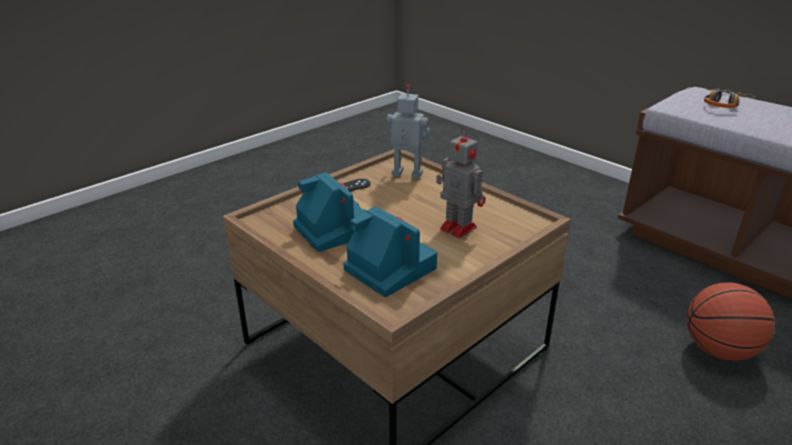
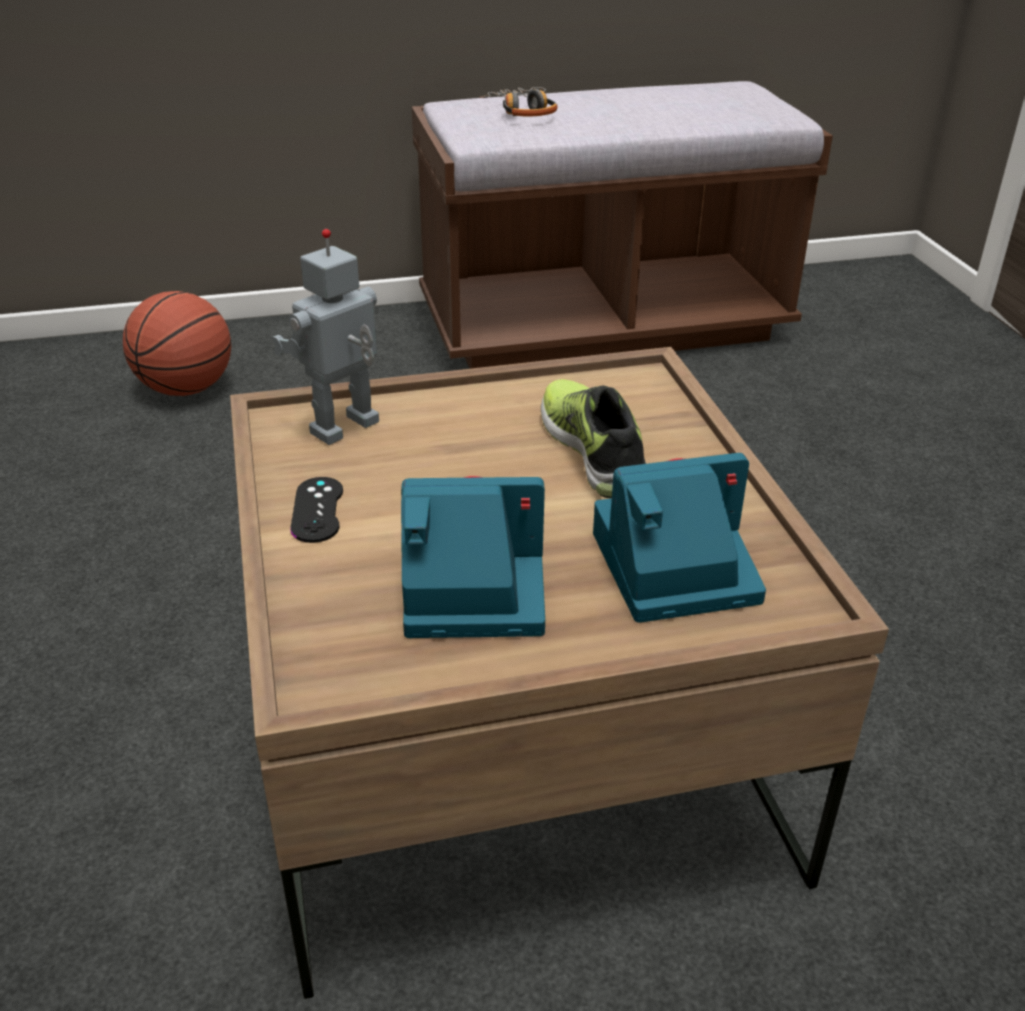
camera: 60 degrees left, 5 degrees up
(456, 227) = (595, 450): toy robot -> shoe
(719, 350) = (755, 445): basketball -> basketball (186, 389)

